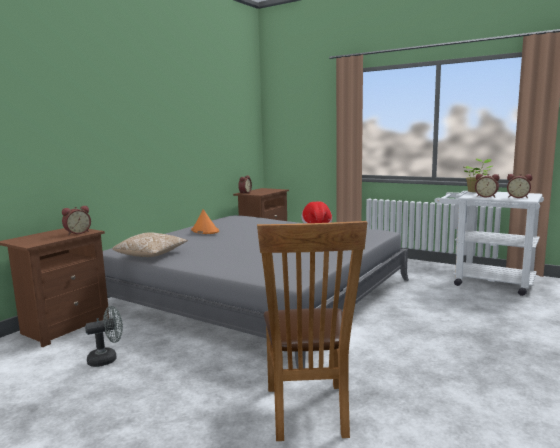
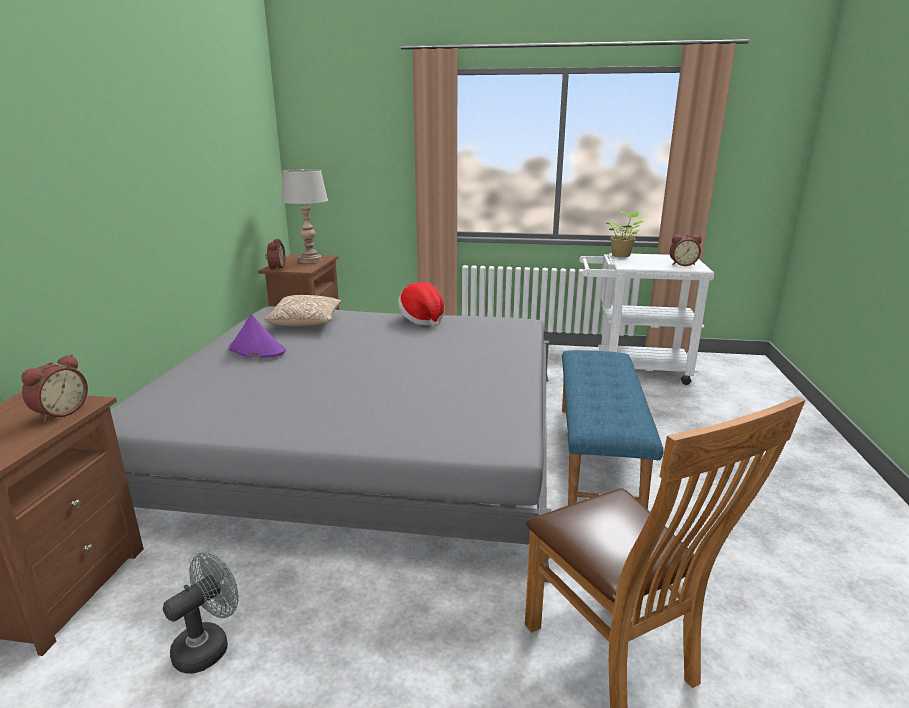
camera: 25 degrees left, 10 degrees up
(151, 255) = (210, 422): pillow -> pillow (306, 323)
(205, 231) = (256, 350): orange hat -> purple hat
(268, 191) = (310, 260): none -> grey table lamp
(400, 323) = (596, 455): none -> blue bench
(486, 196) = (647, 265): alarm clock -> none

